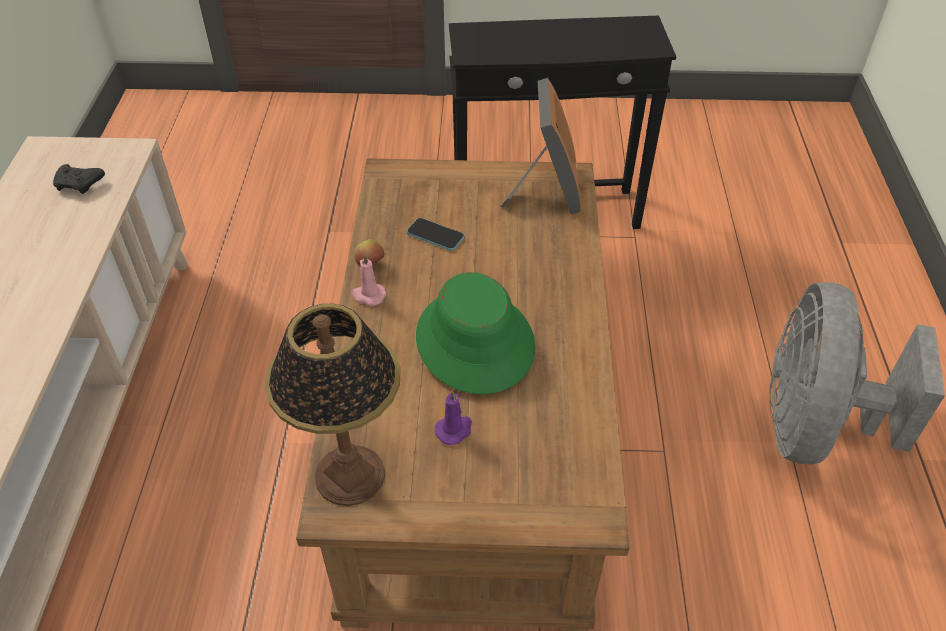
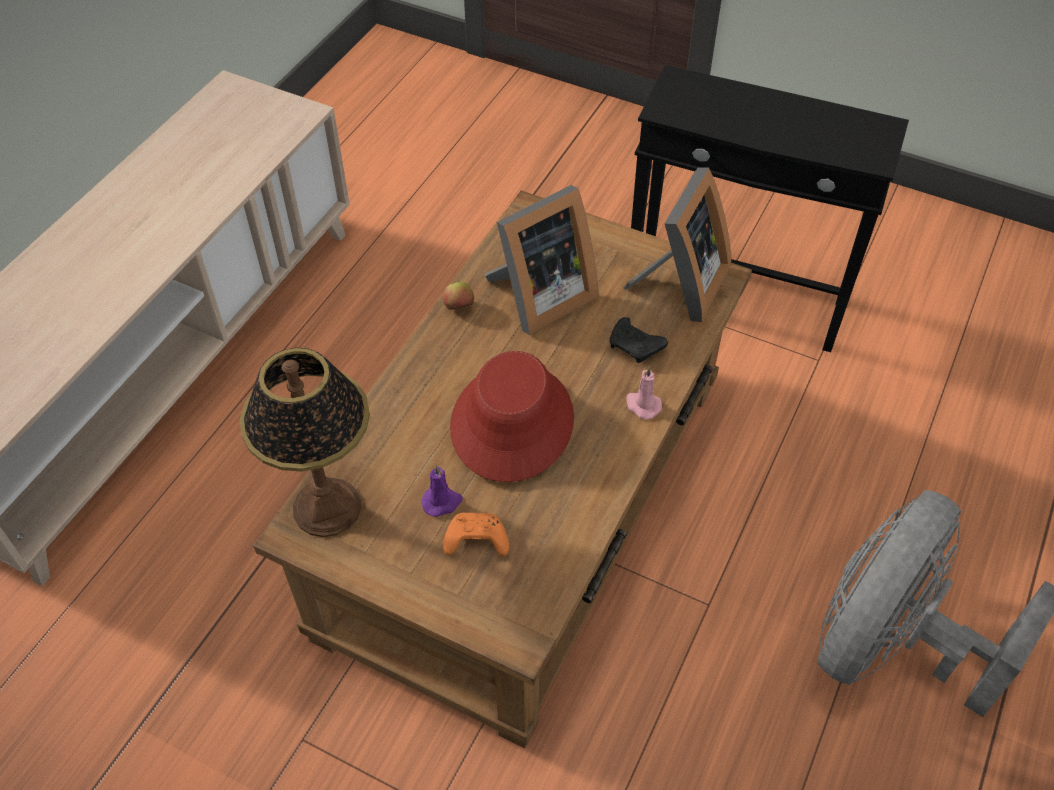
camera: 25 degrees right, 5 degrees up
(80, 185) = (243, 136): black game controller -> black game controller (635, 347)
(368, 295) = (439, 338): pink candle -> pink candle (642, 405)
(435, 235) = (539, 298): phone -> picture frame
(474, 341) = (511, 422): green hat -> red hat
(504, 451) = (475, 541): none -> orange game controller

